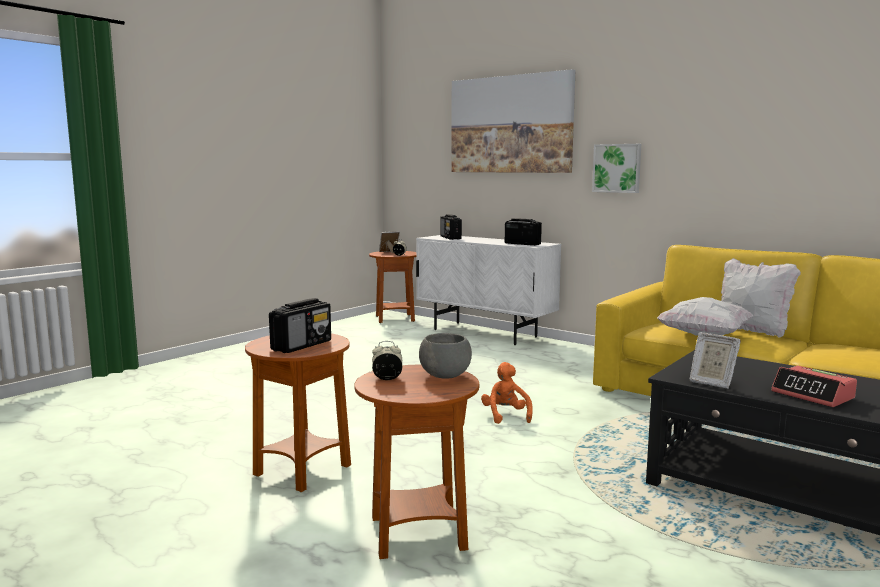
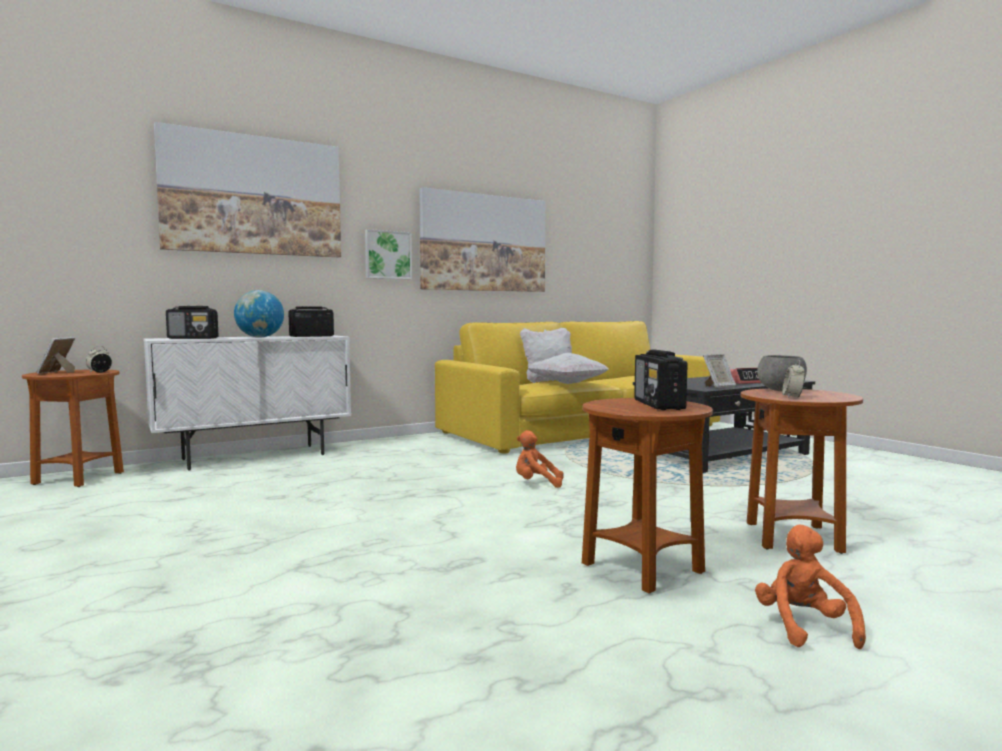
camera: 70 degrees left, 5 degrees down
(203, 530) = (804, 627): none -> orange plush toy
(302, 345) = (658, 405): radio -> radio turned 150 degrees counterclockwise
(485, 241) = (259, 337): none -> globe
(736, 148) = (484, 243): none -> picture

